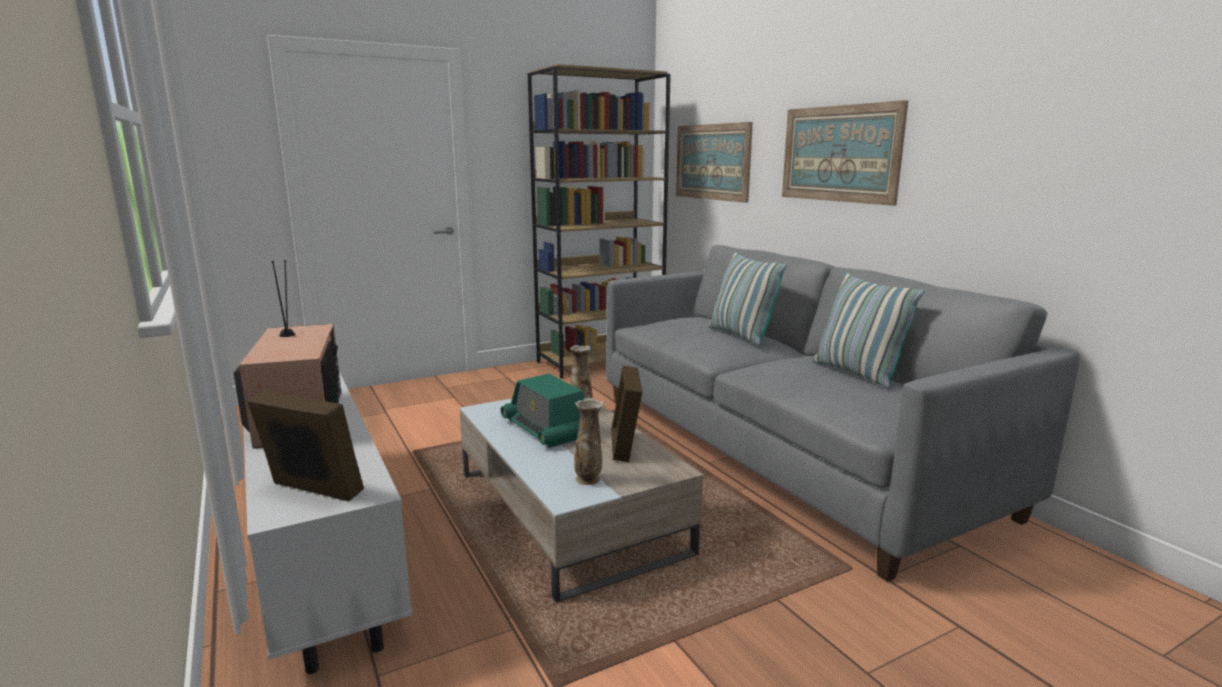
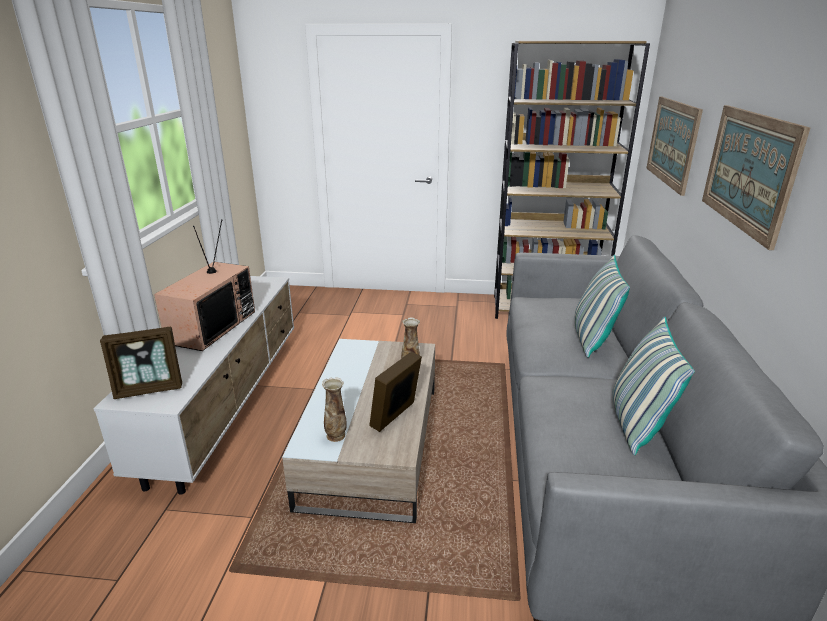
camera: 35 degrees right, 10 degrees up
(312, 491) = (150, 389): picture frame -> picture frame turned 105 degrees clockwise
(545, 429) = (365, 378): radio -> none

